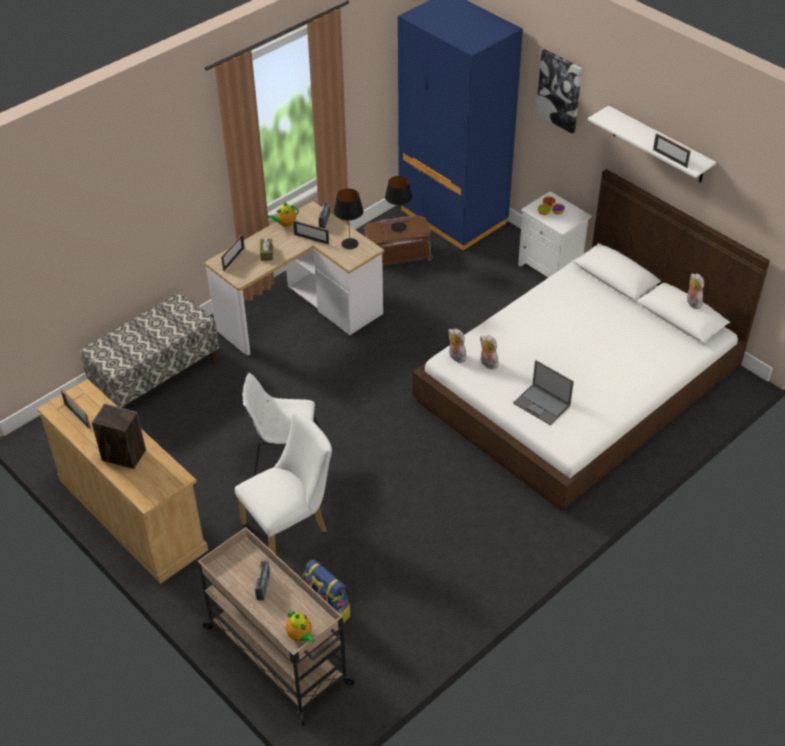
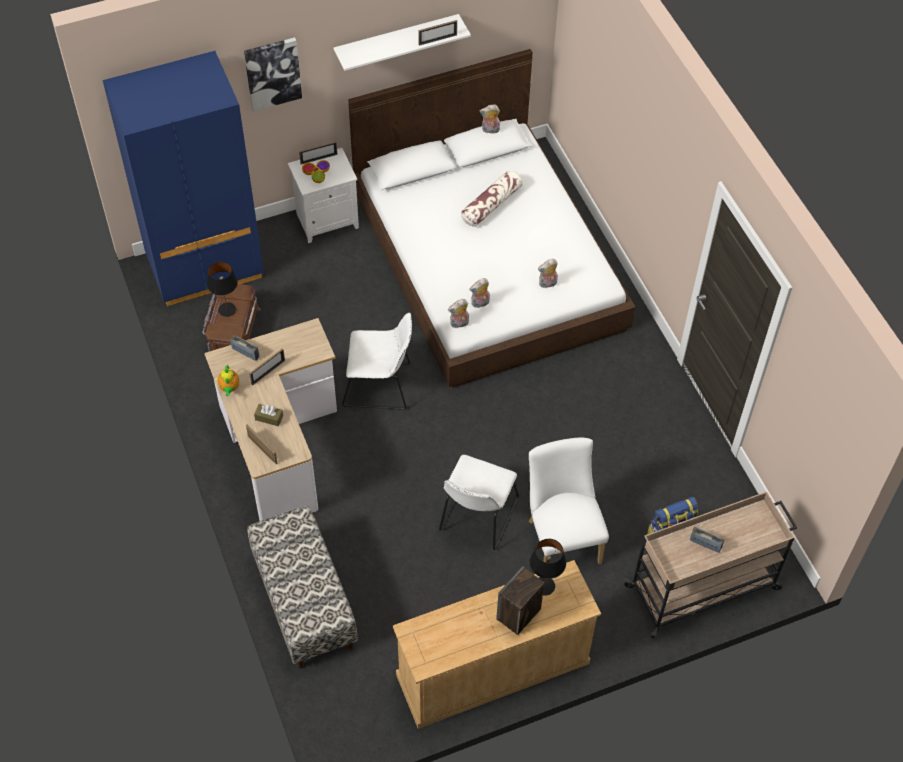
camera: 70 degrees left, 10 degrees up
(77, 416) = (444, 645): picture frame -> picture frame (319, 159)
(300, 636) = (766, 531): teapot -> none
(349, 243) = (293, 343): black table lamp -> black table lamp (544, 586)
(393, 354) = (380, 385): none -> white chair
(542, 405) = (547, 284): laptop -> plush toy
(613, 339) = (491, 204): none -> pillow

